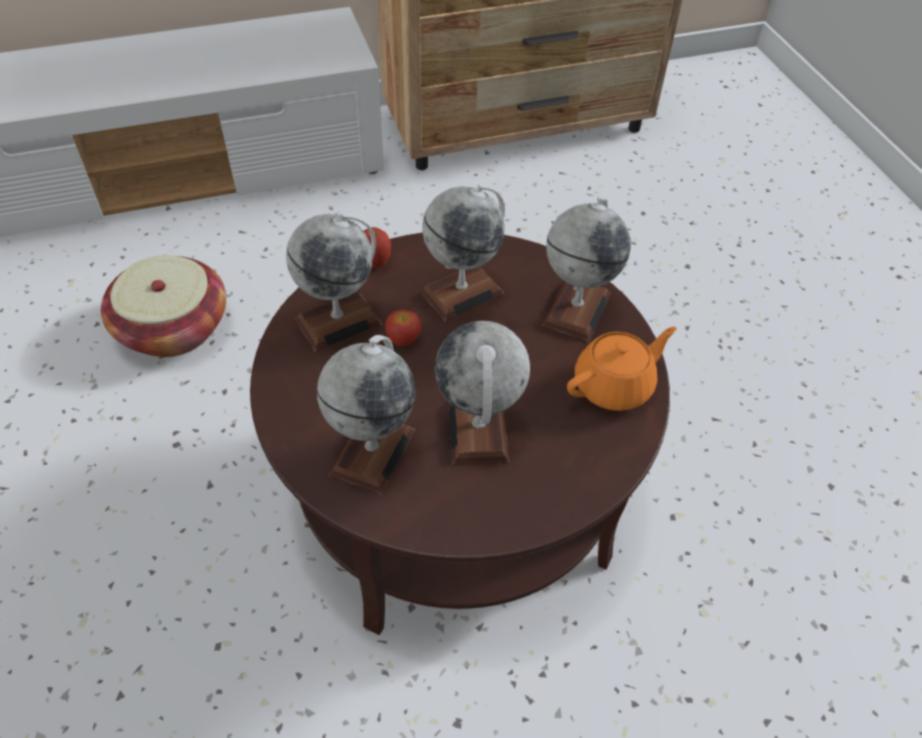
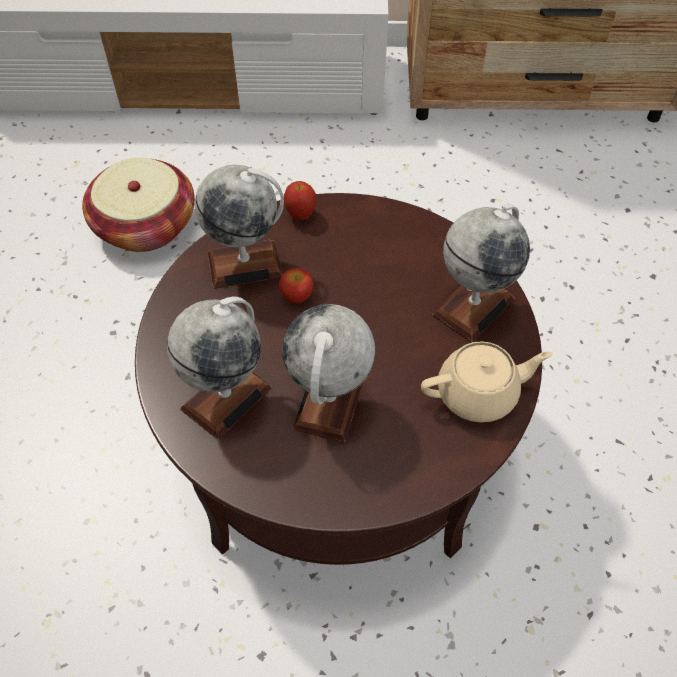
camera: 20 degrees right, 5 degrees up
(461, 292) = (369, 263): globe -> none
(614, 386) = (478, 394): orange teapot -> beige teapot

